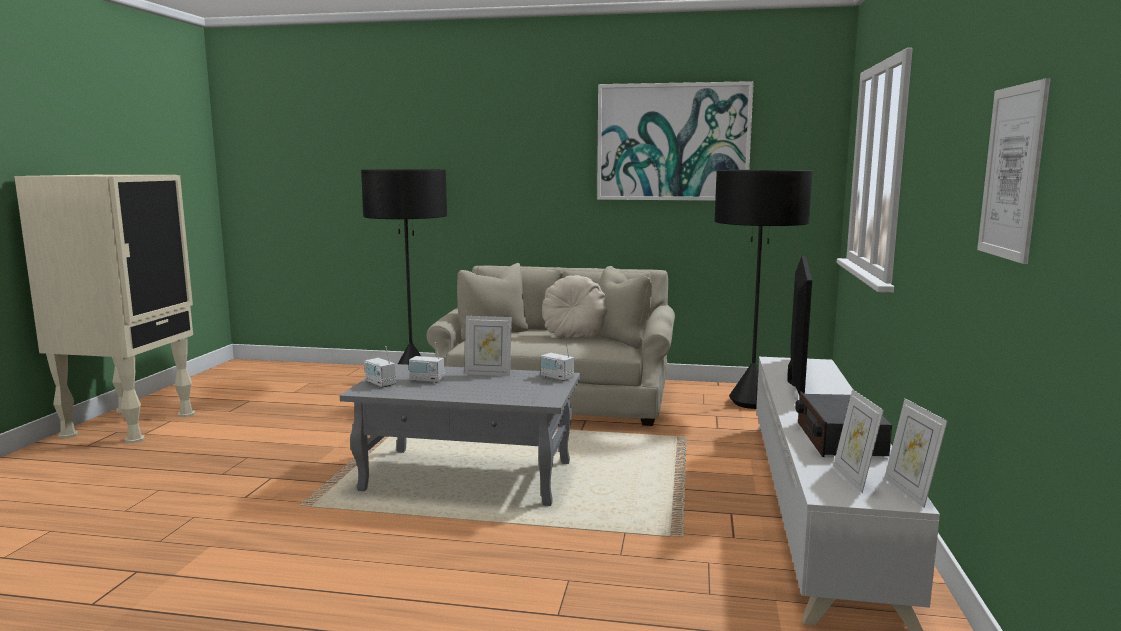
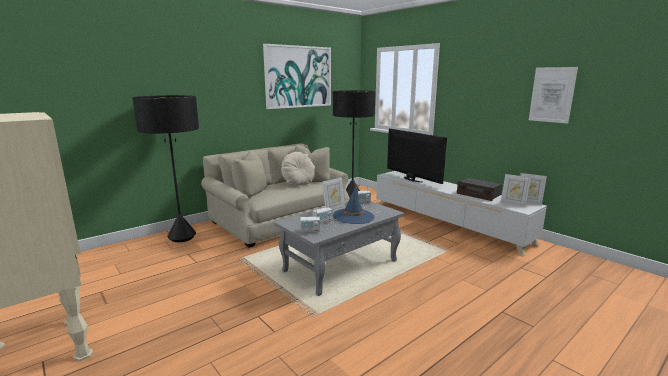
camera: 50 degrees left, 5 degrees up
(479, 388) = (353, 216): none -> blue hat

